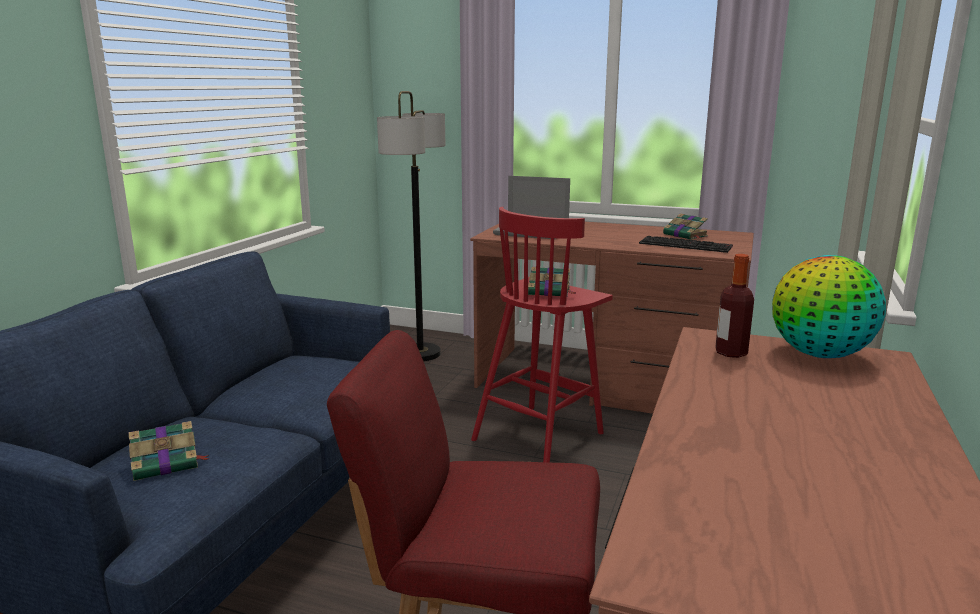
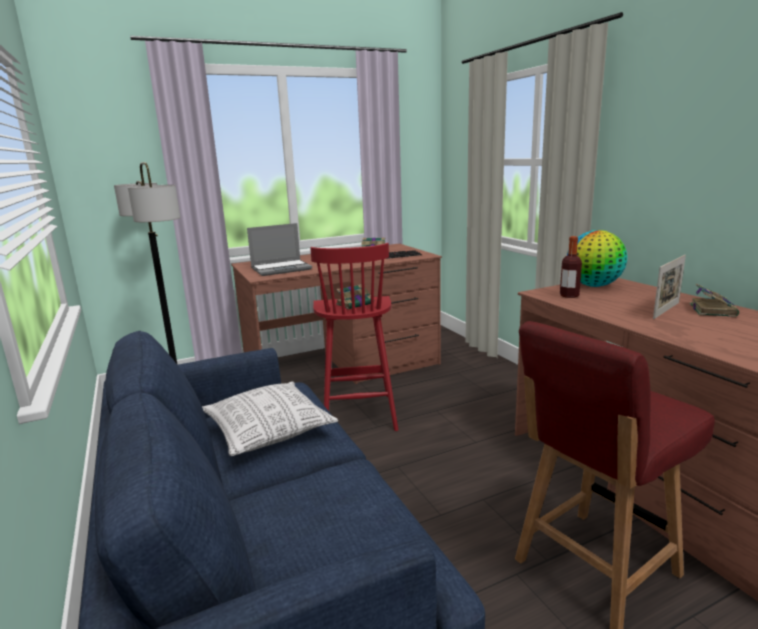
camera: 45 degrees left, 0 degrees up
(167, 463) = (322, 534): book -> book (712, 310)
(297, 381) = (268, 431): none -> pillow
(800, 420) = (666, 310): none -> picture frame

